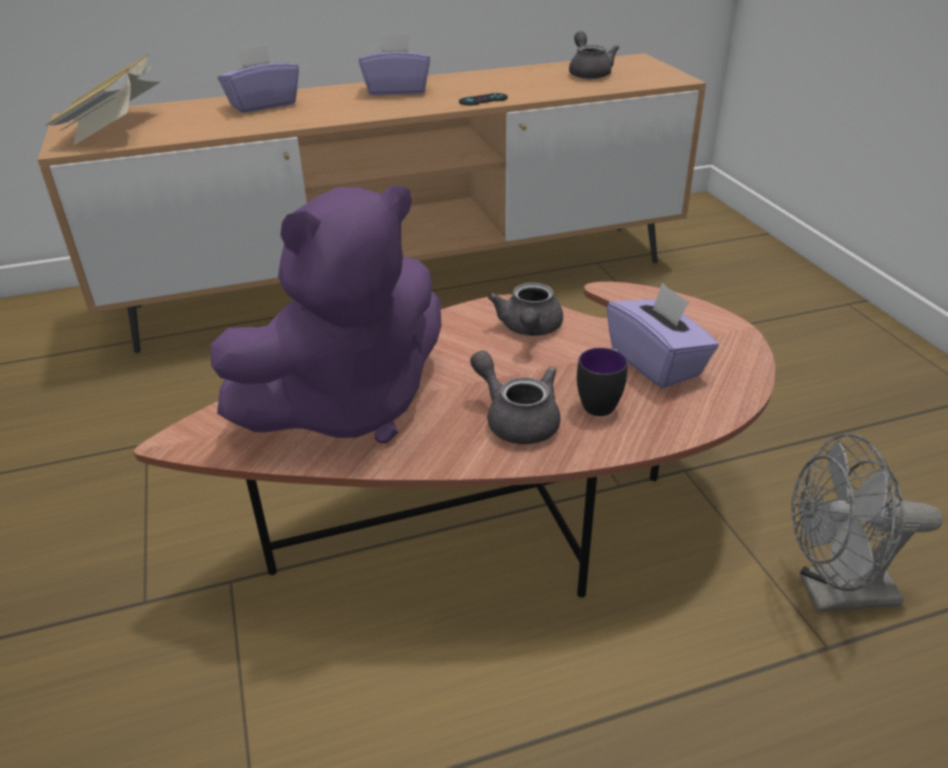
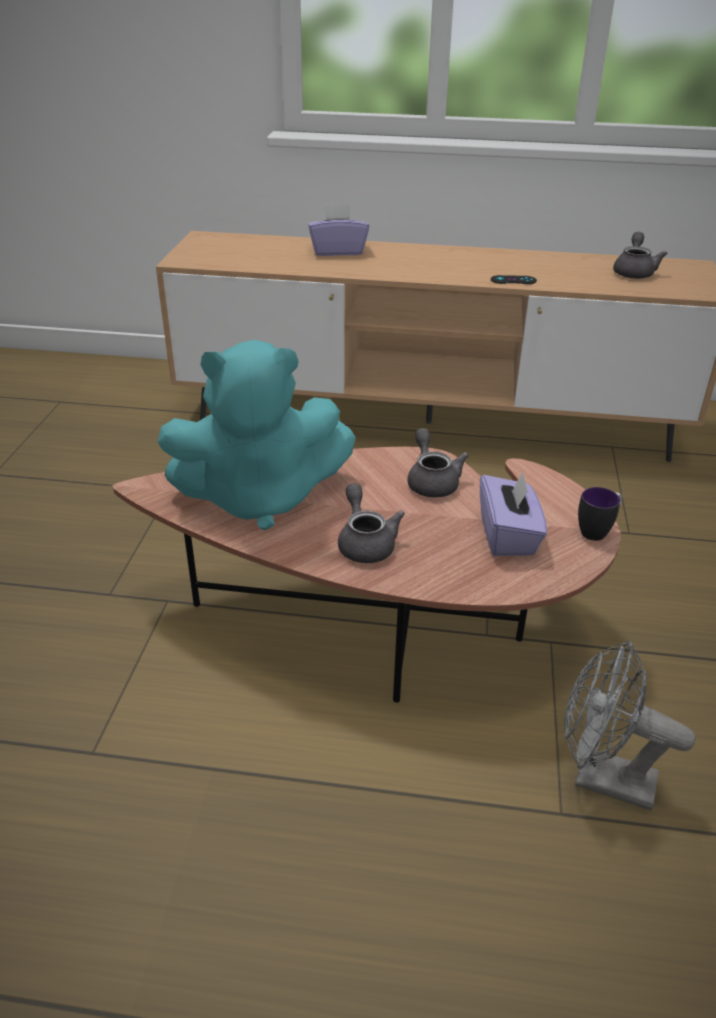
camera: 25 degrees right, 0 degrees up
(115, 127) = (222, 250): book -> none
(348, 407) = (259, 498): purple plush toy -> turquoise plush toy
(397, 90) = (451, 257): purple tissue box -> none
(529, 330) = (432, 481): grey teapot -> grey teapot turned 135 degrees clockwise
(601, 402) = (438, 551): mug -> mug (597, 531)

